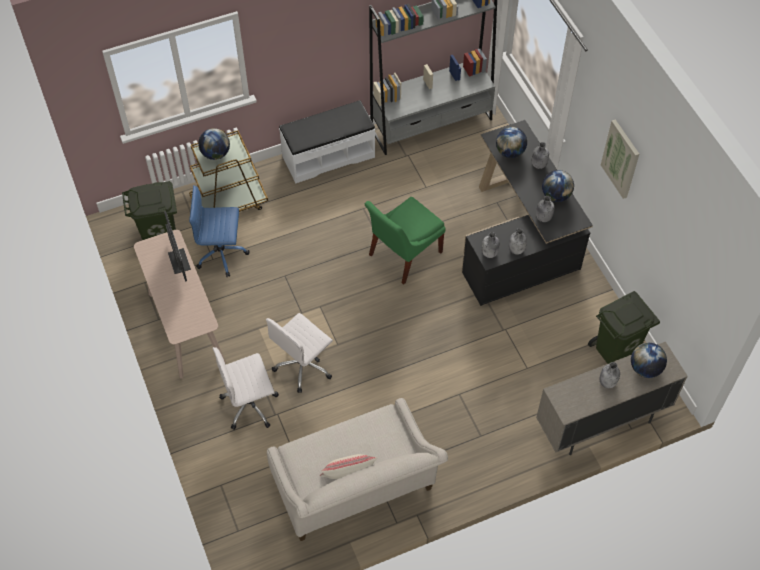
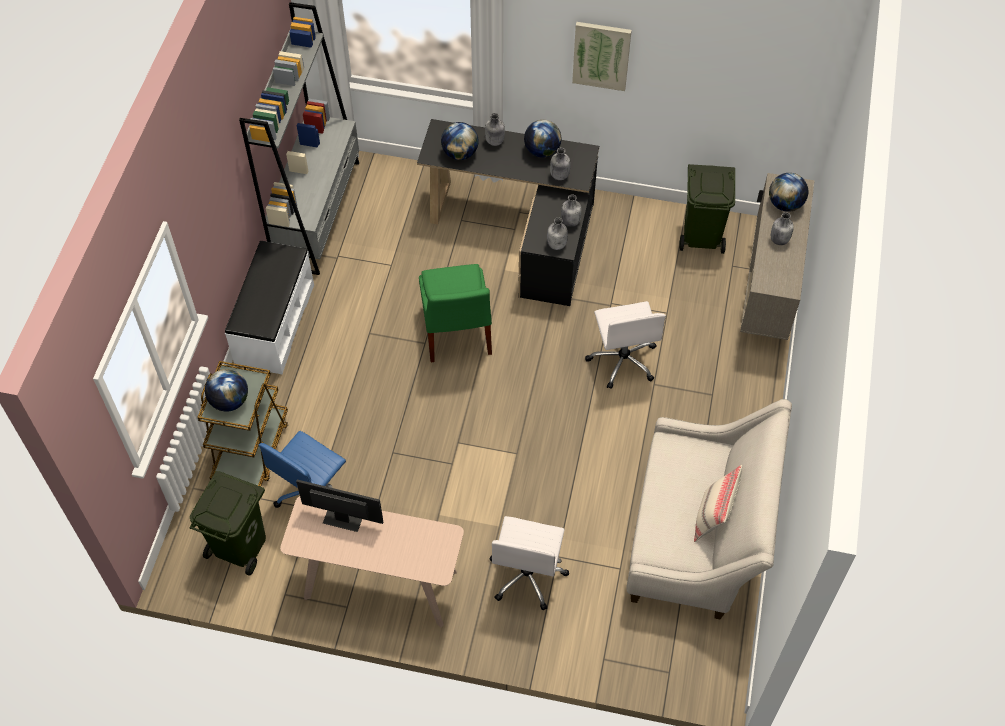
camera: 55 degrees left, 0 degrees up
(303, 365) = (518, 499): white office chair -> white office chair (623, 360)

